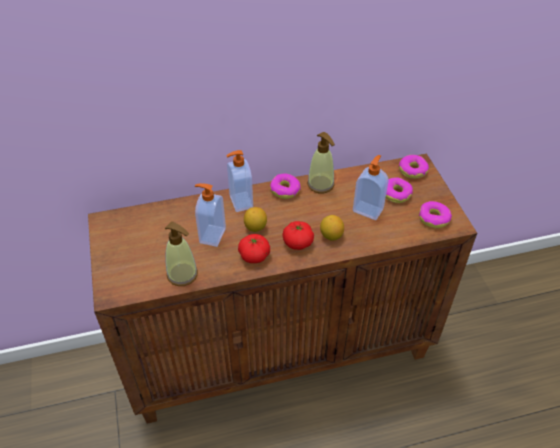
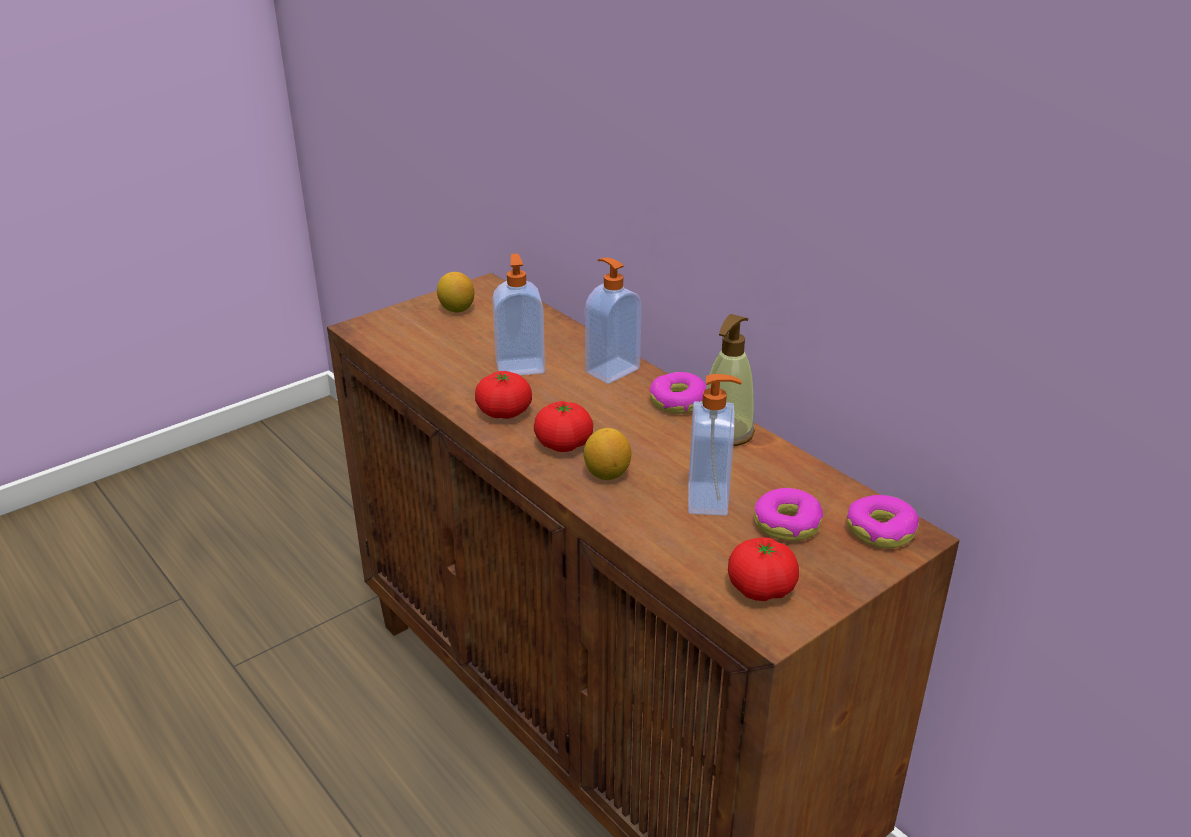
camera: 65 degrees right, 15 degrees down
(182, 274) = (426, 366): soap dispenser -> none
(255, 227) = (566, 397): lemon -> lemon (457, 309)
(434, 218) = (761, 588): donut -> tomato

